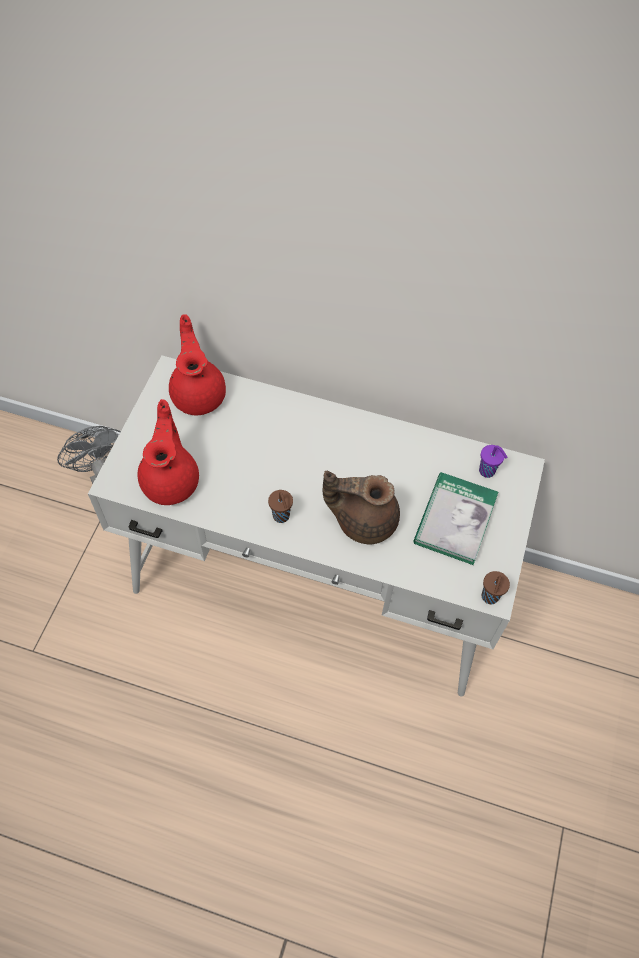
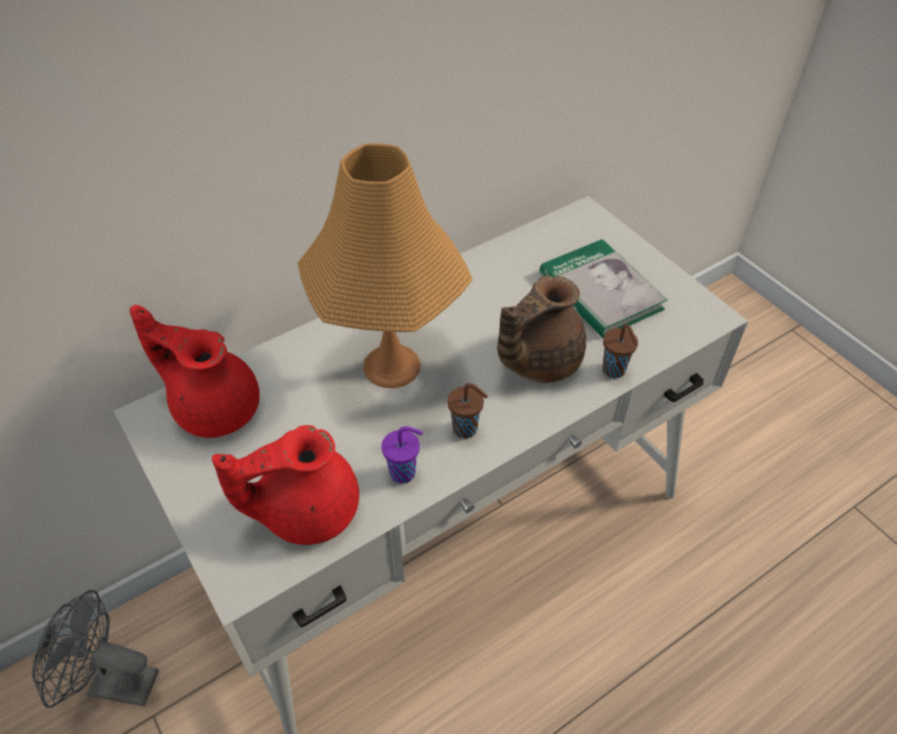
camera: 50 degrees left, 10 degrees down
(171, 480) = (306, 510): red teapot -> red teapot turned 60 degrees counterclockwise
(294, 451) = (392, 366): none -> orange table lamp
(488, 471) = (566, 237): purple cup -> purple cup (404, 473)
(489, 597) = (711, 319): brown cup -> brown cup (614, 371)

